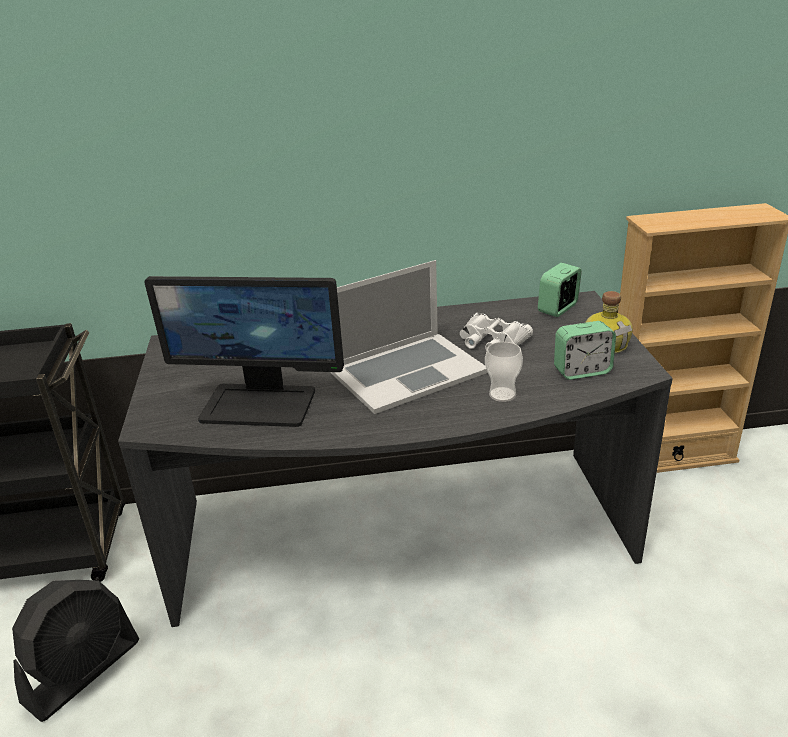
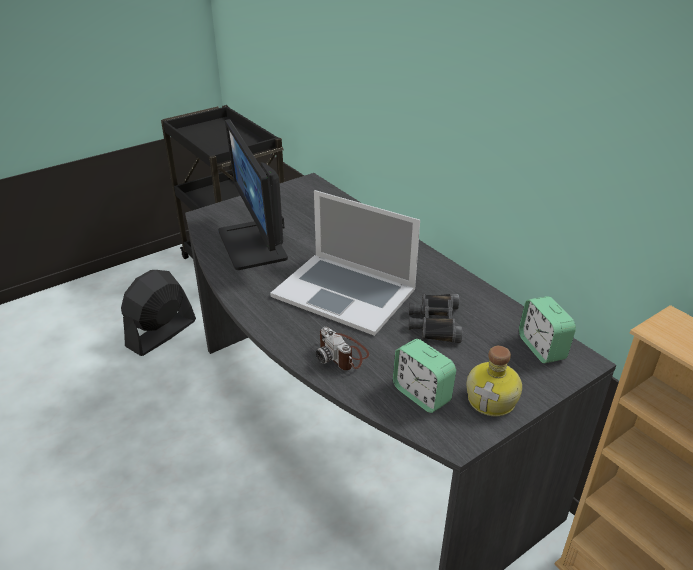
camera: 60 degrees right, 5 degrees up
(83, 671) = (161, 333): black fan -> black fan turned 120 degrees clockwise
(492, 341) = (434, 322): white binoculars -> black binoculars
(502, 394) = (343, 354): cup -> camera
(558, 309) = (541, 348): alarm clock -> alarm clock turned 120 degrees counterclockwise

